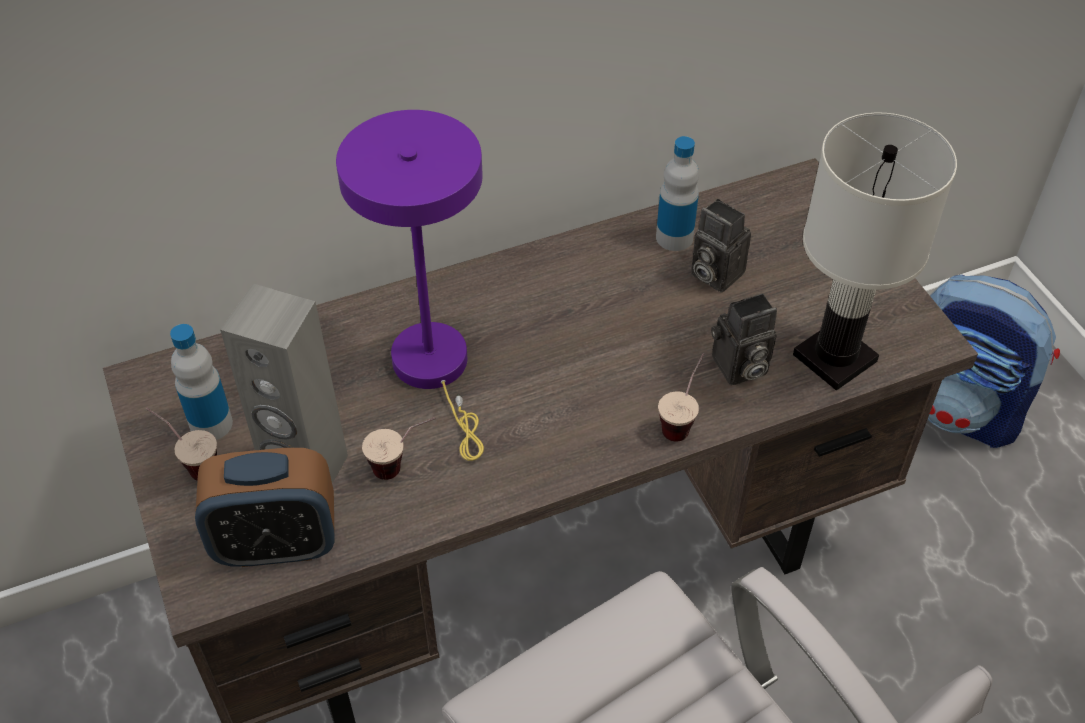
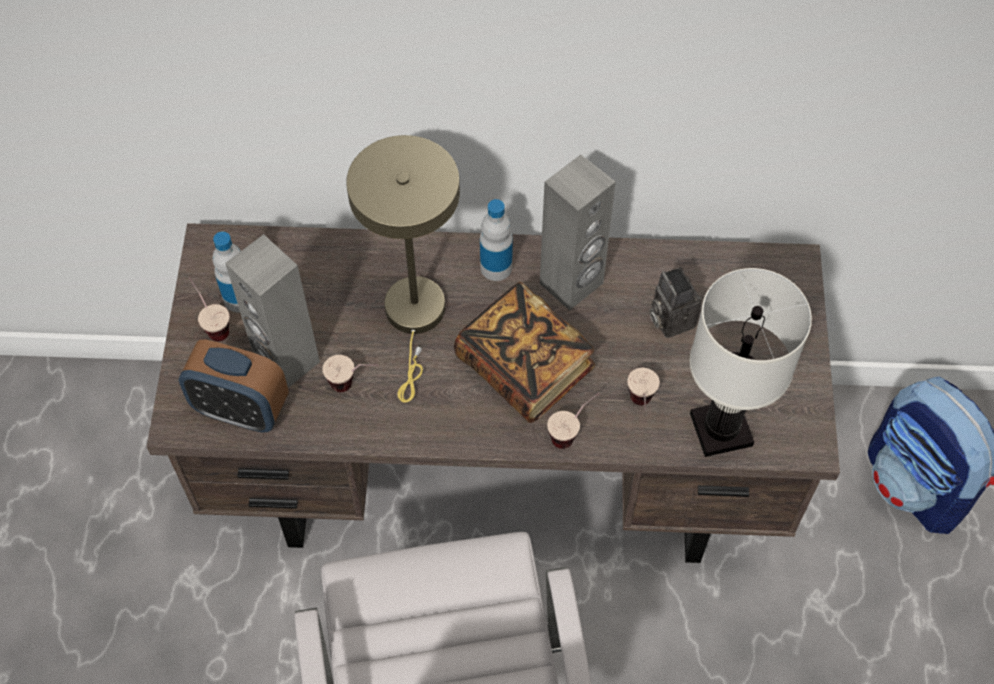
camera: 25 degrees right, 10 degrees up
(436, 370) = (415, 318): purple table lamp -> beige table lamp
(589, 374) = (524, 367): none -> book
(590, 276) = (572, 284): none -> grey speaker
(674, 237) = (657, 274): bottle -> bottle (496, 267)
(738, 368) = (640, 408): camera -> cup

